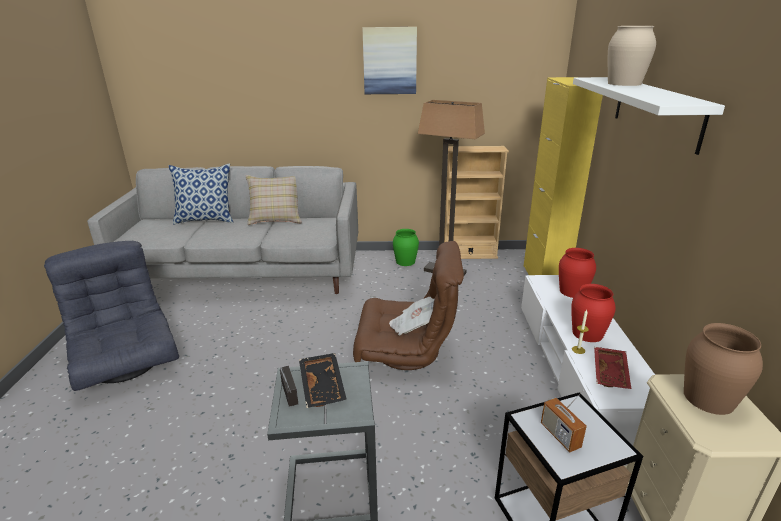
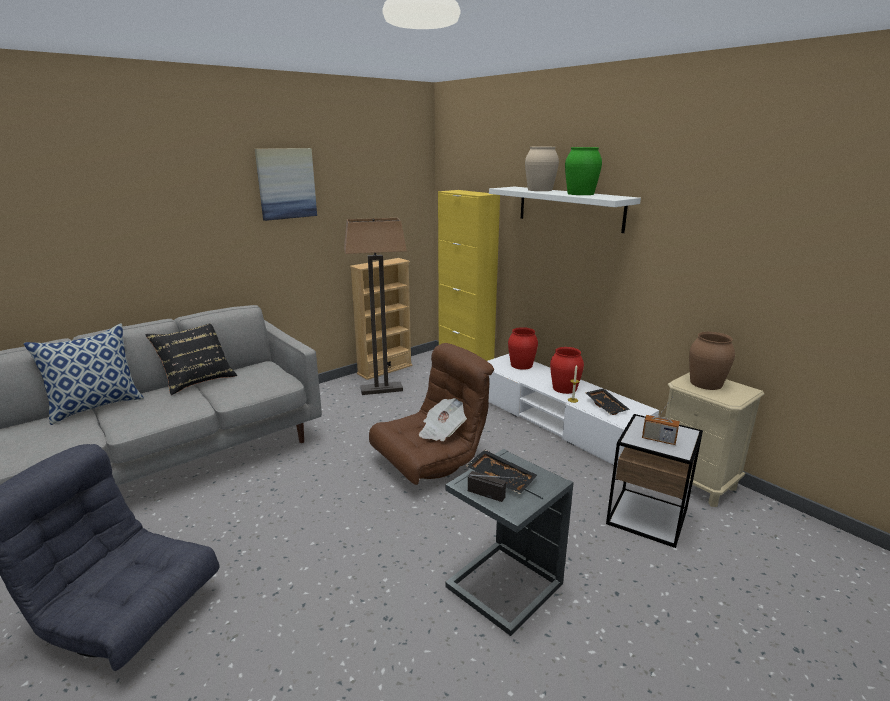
camera: 40 degrees left, 5 degrees down
(276, 219) = (198, 380): beige pillow -> black pillow
(405, 261) = (334, 392): green vase -> green vase (580, 194)
(611, 373) = (606, 406): red tray -> black tray

